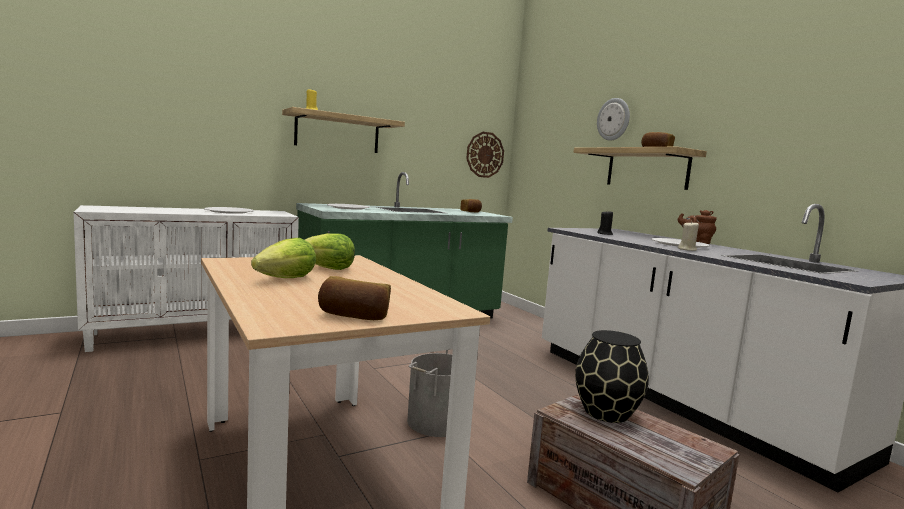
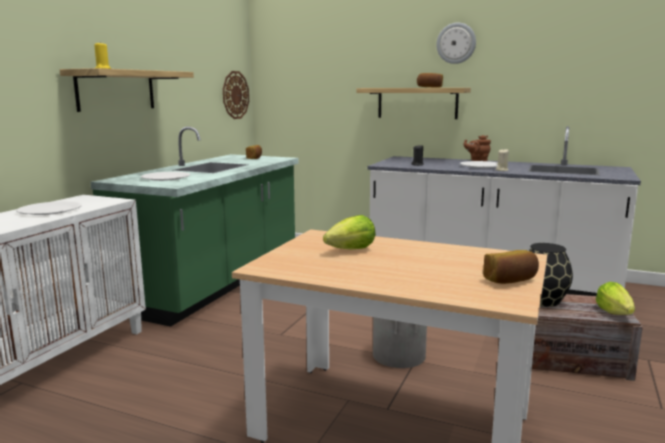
camera: 35 degrees left, 5 degrees up
(286, 279) = (371, 268): lettuce -> lettuce (614, 313)
(613, 119) = (377, 59): wall clock -> wall clock (456, 43)

